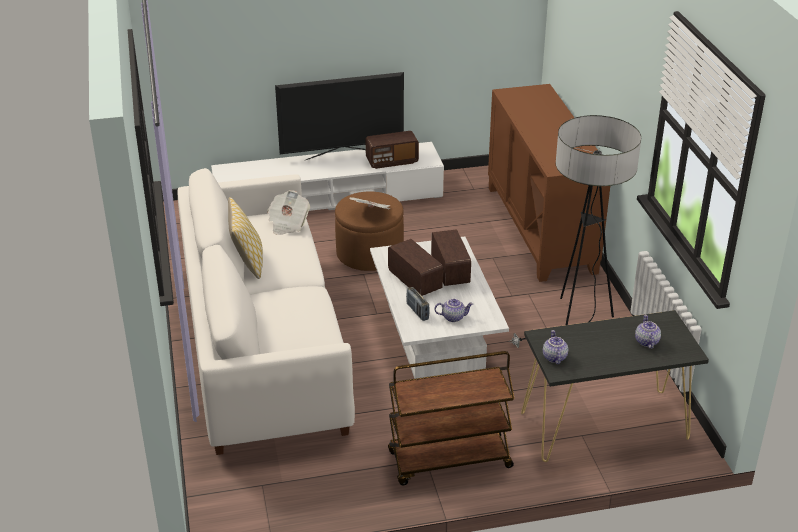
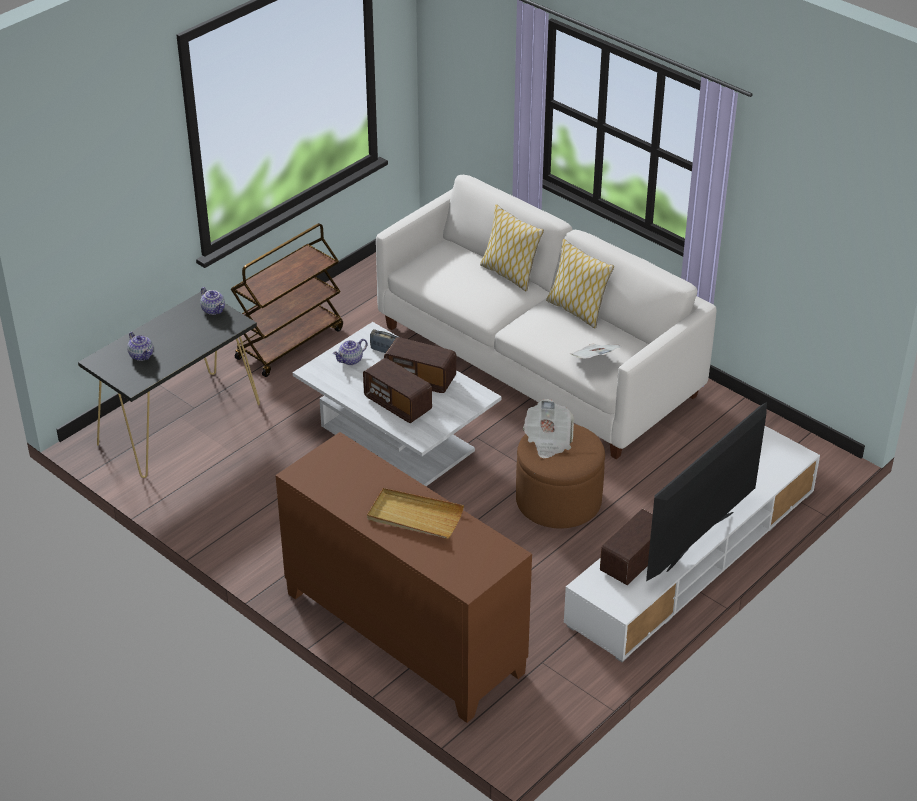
camera: 145 degrees right, 5 degrees up
(257, 312) = (509, 274): none -> pillow
(541, 123) = (414, 516): none -> beige tray
(576, 321) = (272, 519): floor lamp -> none

